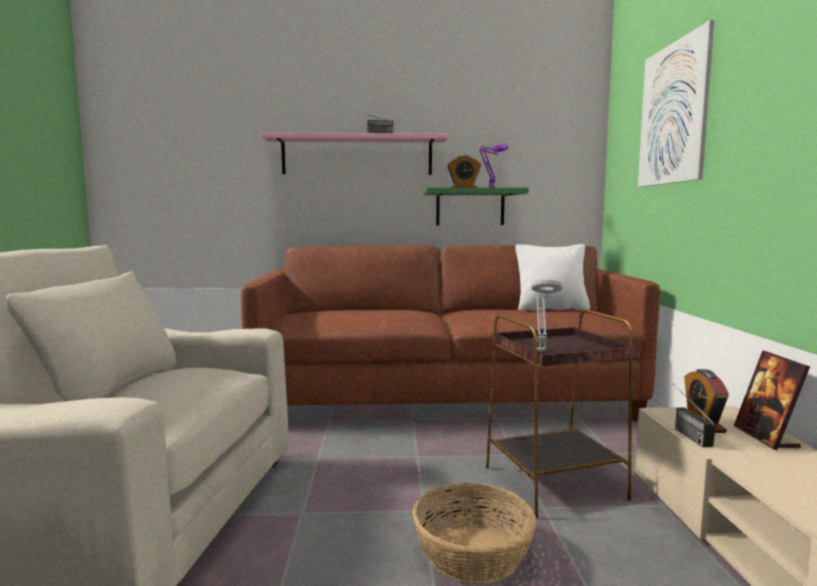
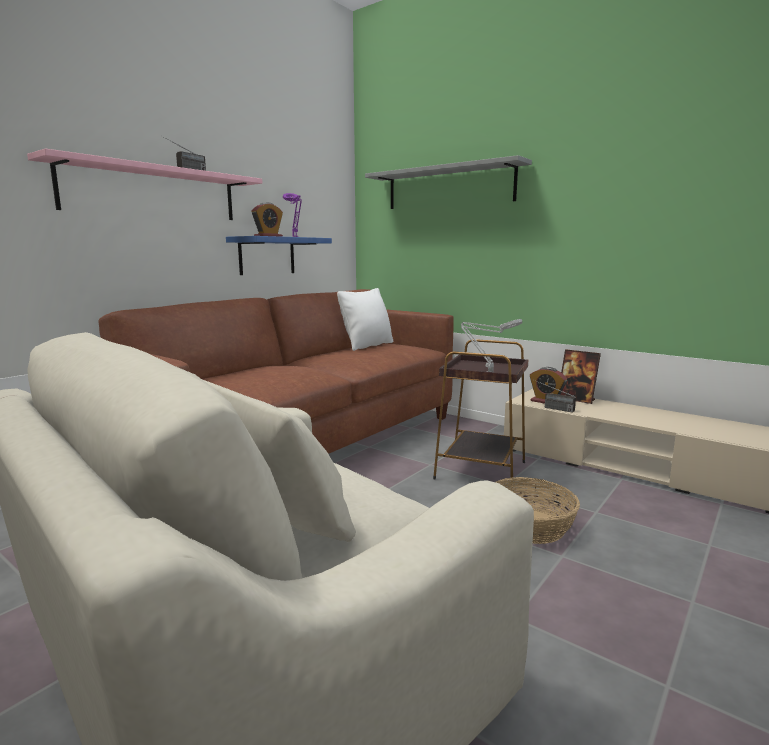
camera: 50 degrees left, 5 degrees up
(470, 207) = (267, 256): green shelf -> blue shelf
(673, 114) = (449, 187): picture -> grey shelf

